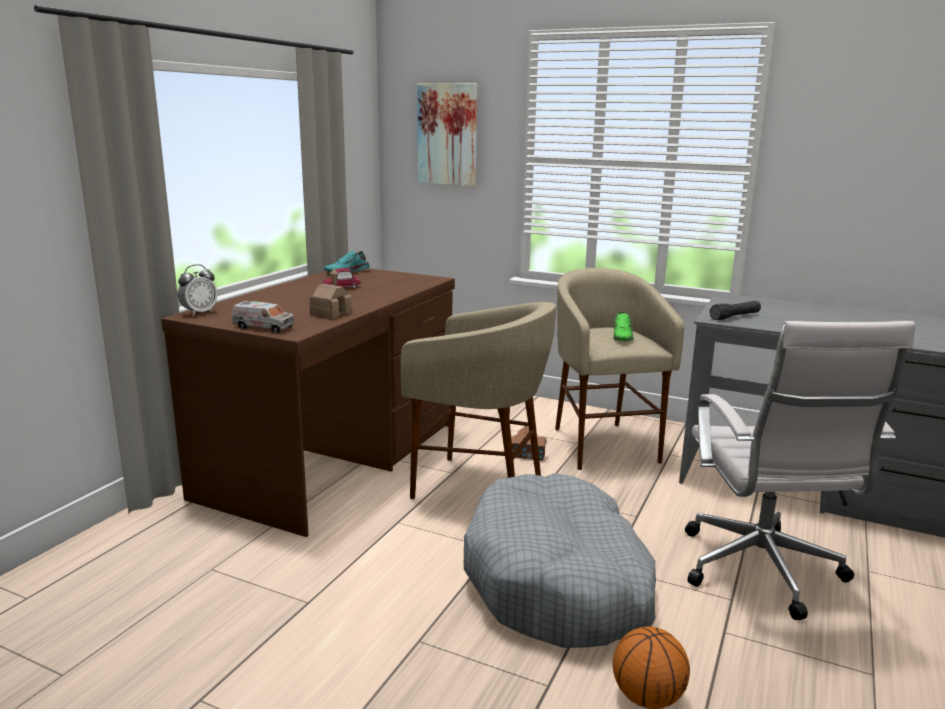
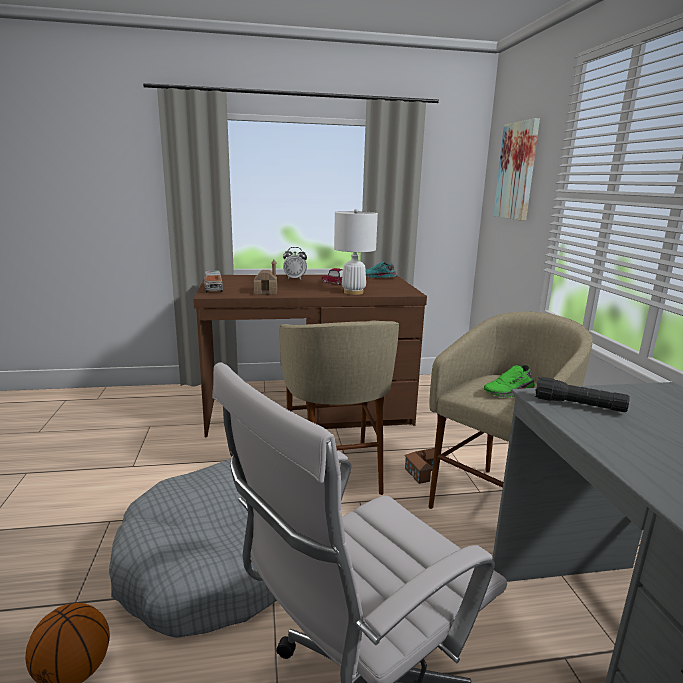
camera: 55 degrees right, 0 degrees up
(199, 312) = (225, 276): alarm clock -> alarm clock (295, 279)
(398, 291) = (353, 292): none -> white table lamp

